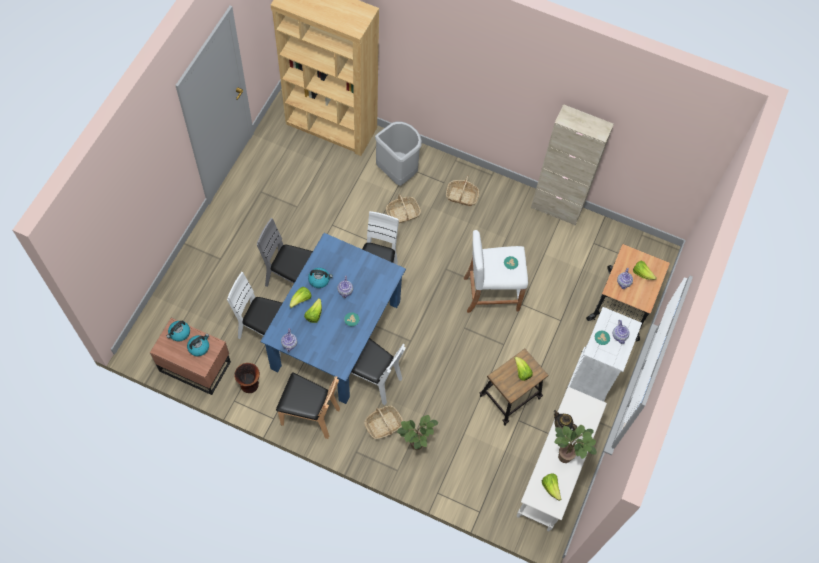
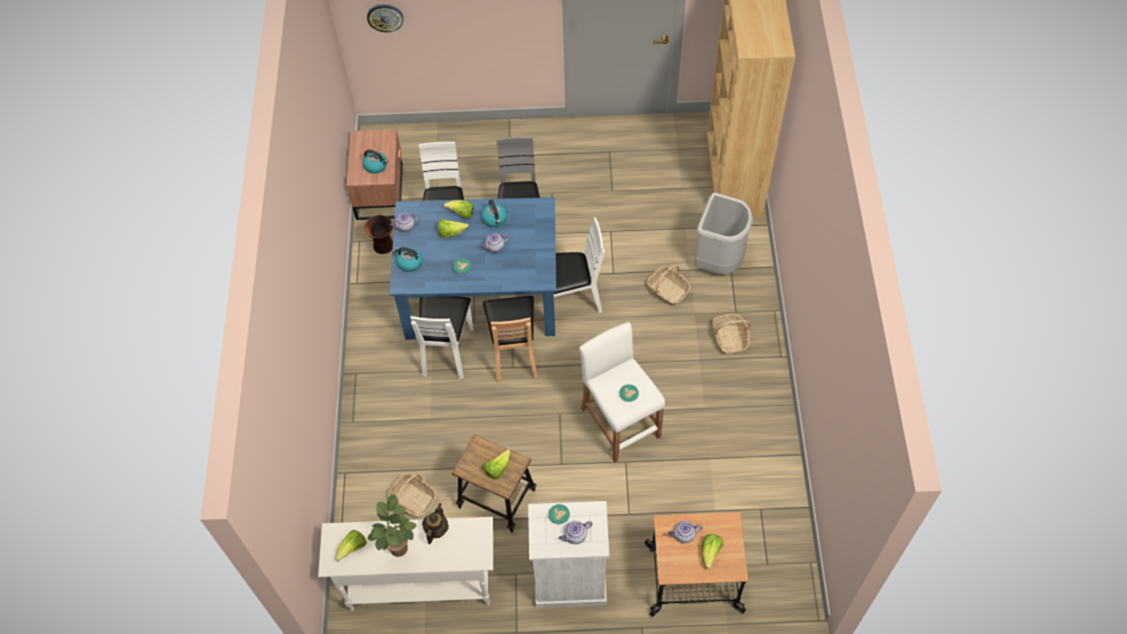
camera: 70 degrees right, 5 degrees down
(108, 257) = (385, 17): none -> wall clock
(179, 333) = (382, 143): kettle -> kettle (409, 263)
(310, 415) = (376, 313): brown chair -> brown chair (514, 353)
(383, 425) = (398, 385): basket -> basket (413, 498)
(415, 446) = (389, 427): potted plant -> none
(556, 208) = (782, 446): beige cabinet -> none

